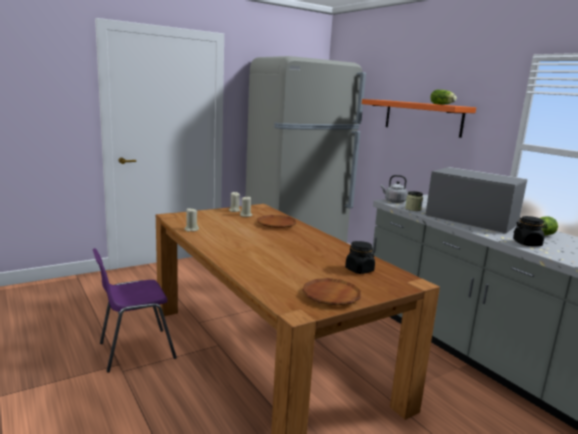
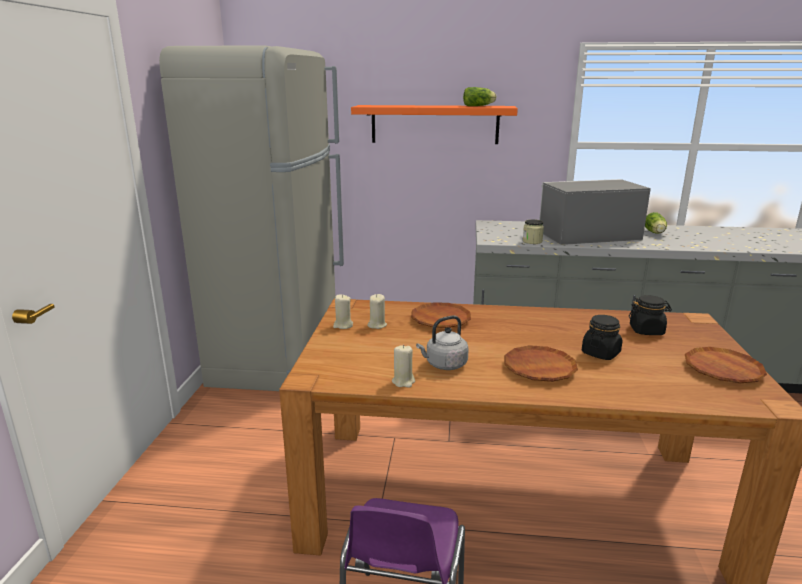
camera: 50 degrees left, 5 degrees up
(249, 251) = (539, 368): none -> brown plate
(393, 201) = (492, 238): grey kettle -> grey kettle (444, 365)
(527, 243) = (678, 244): black jar -> black jar (600, 353)

